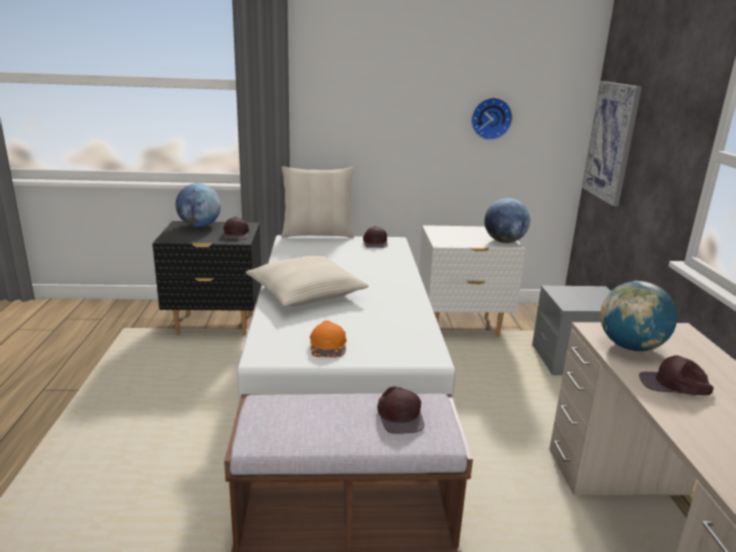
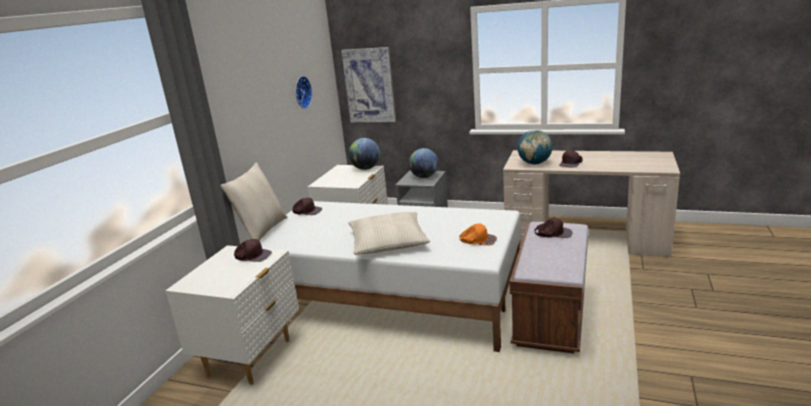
camera: 65 degrees left, 0 degrees up
(199, 226) = (204, 274): globe -> globe (424, 177)
(215, 324) = (251, 358): black nightstand -> white nightstand

